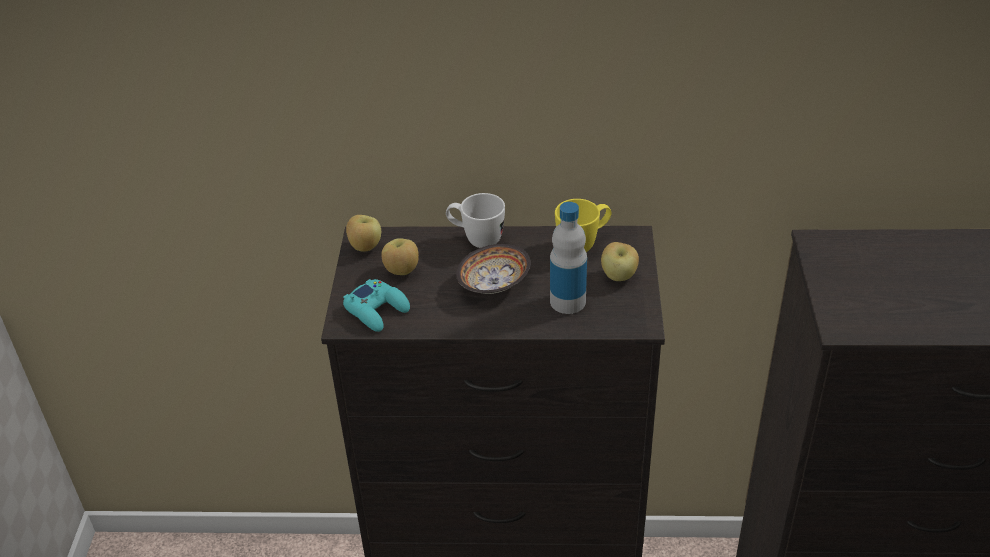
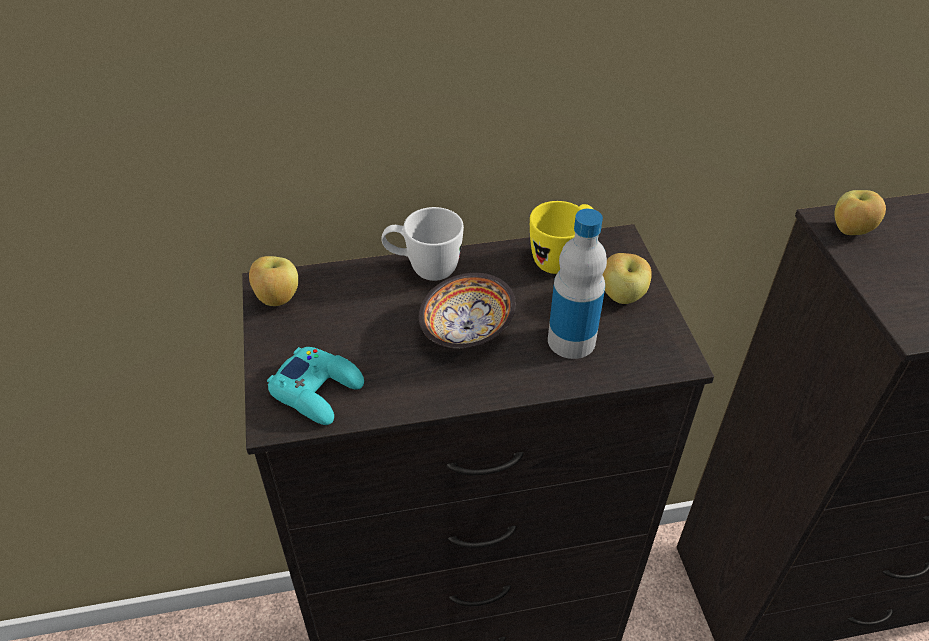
camera: 15 degrees left, 5 degrees up
(401, 271) = (336, 327): apple -> apple (850, 231)

